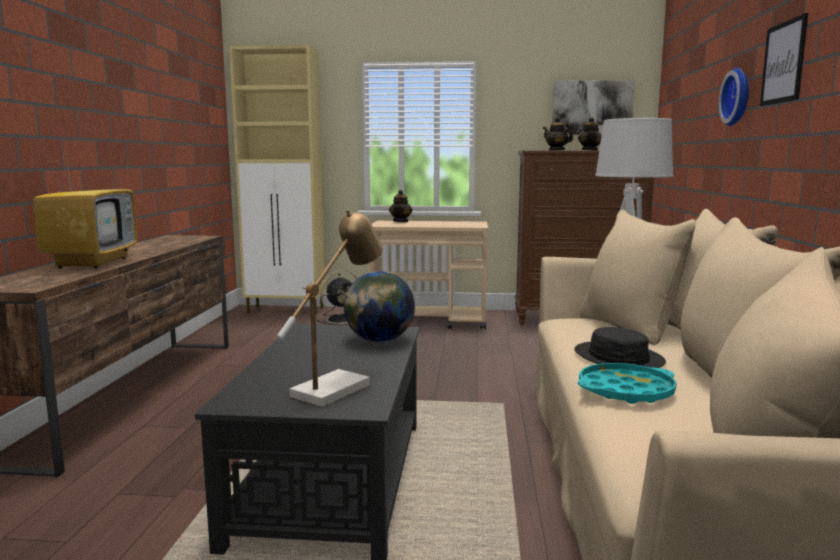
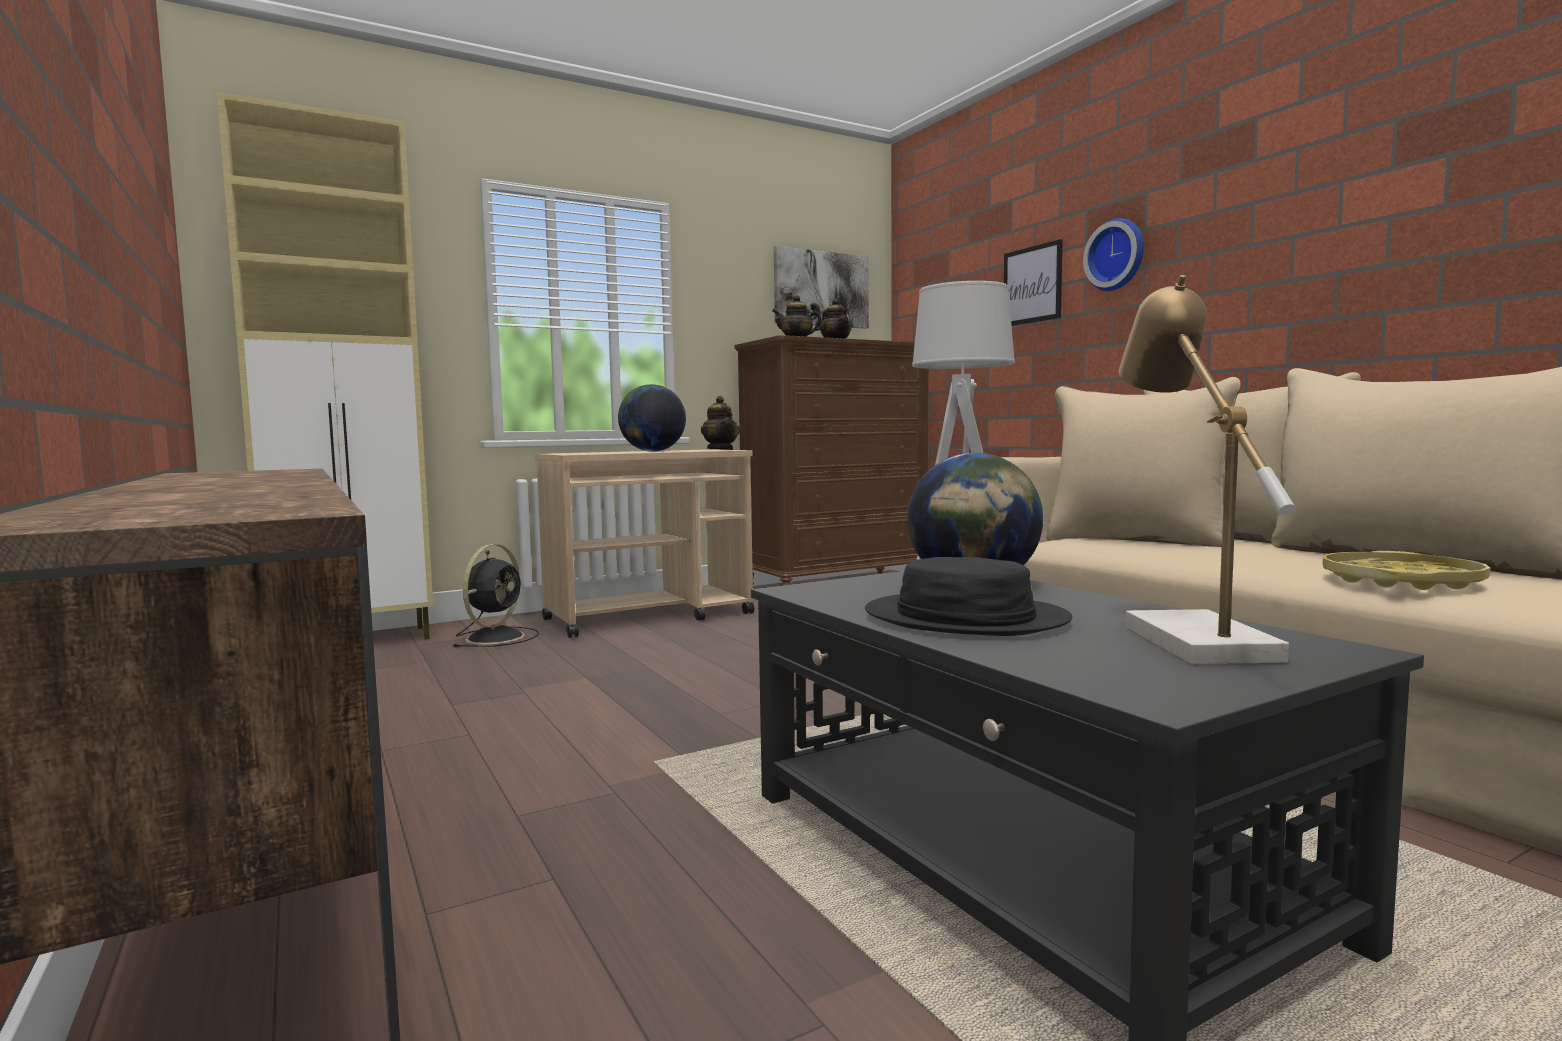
camera: 35 degrees left, 5 degrees down
(92, 262) = (212, 490): television -> none
(401, 221) = (584, 452): teapot -> teapot (721, 450)
(430, 224) = (652, 451): none -> globe
(618, 358) = (1257, 560): black hat -> black hat (964, 618)
(625, 391) = (1400, 581): turquoise tray -> yellow tray
(783, 62) = (1224, 202): picture -> picture (1032, 285)

